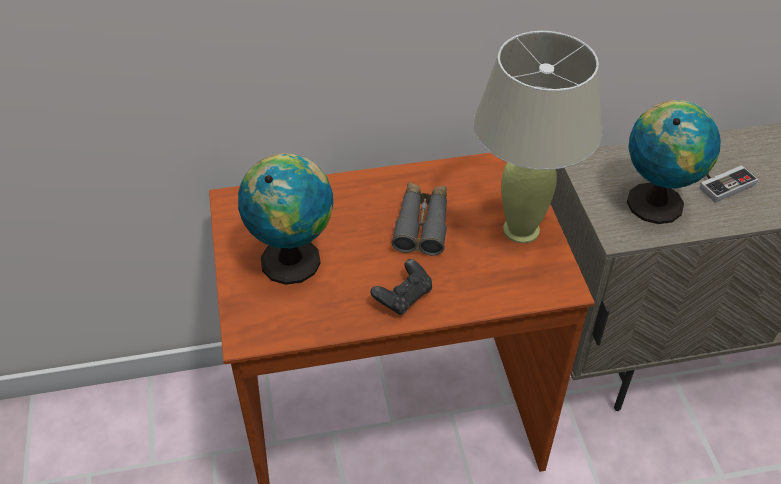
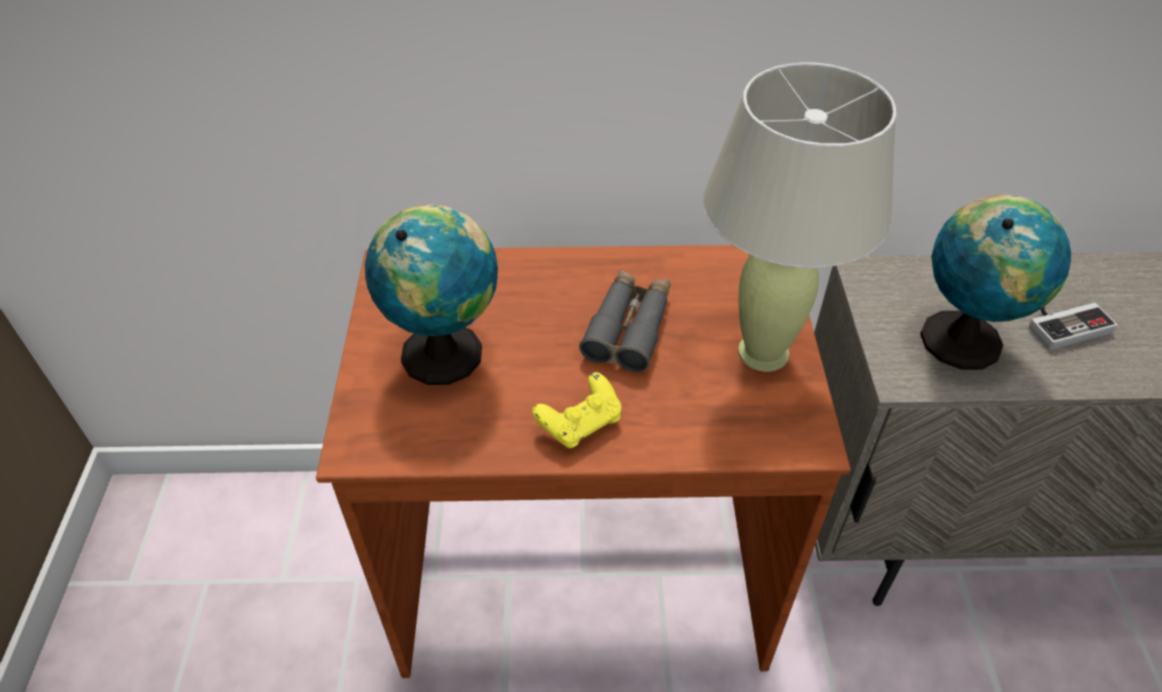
camera: 10 degrees right, 0 degrees up
(403, 296) = (580, 423): black game controller -> yellow game controller

